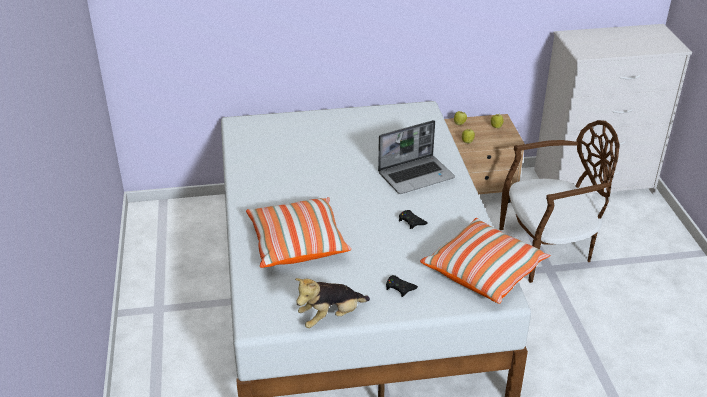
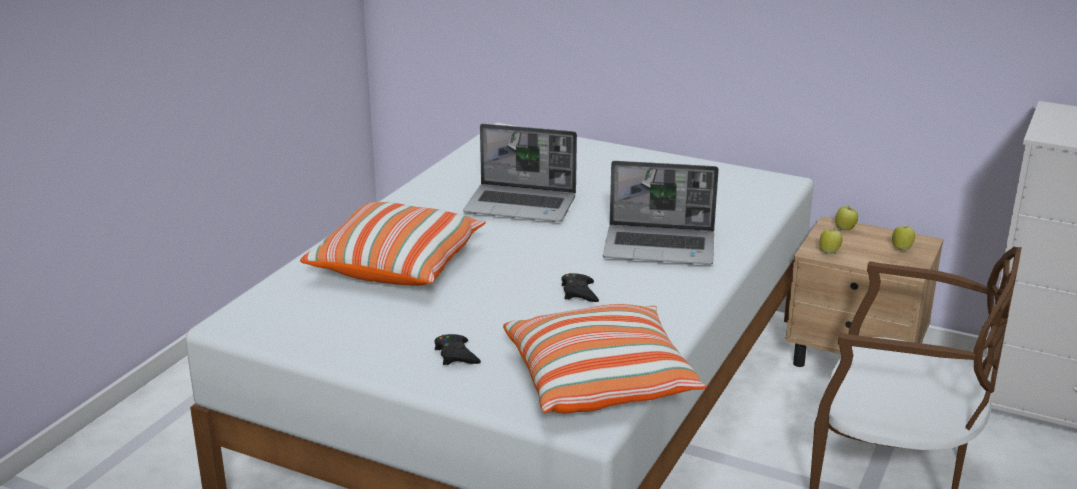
camera: 35 degrees right, 10 degrees down
(313, 175) = (522, 205): none -> laptop
(331, 317) = (325, 350): plush toy -> none

